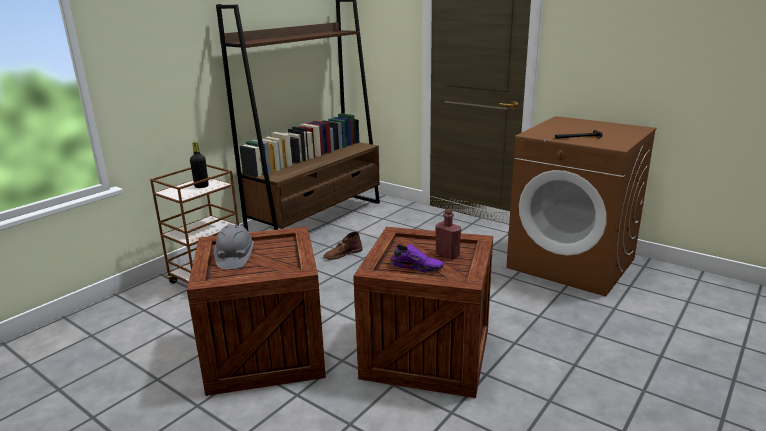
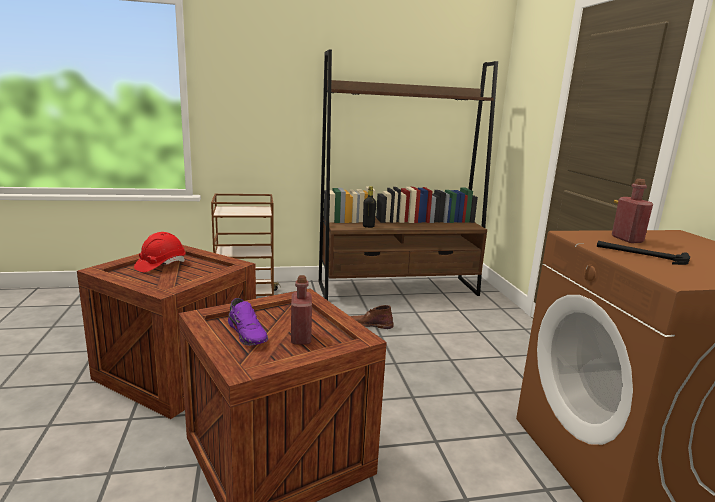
camera: 40 degrees right, 5 degrees down
(201, 186) = (250, 211): black bottle -> black bottle (368, 226)
(234, 258) = (160, 265): grey hard hat -> red hard hat
(554, 129) = (627, 239): none -> red bottle

